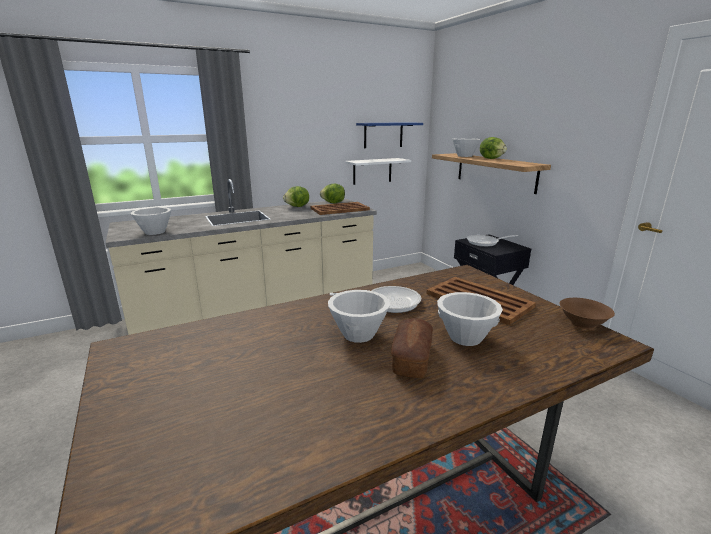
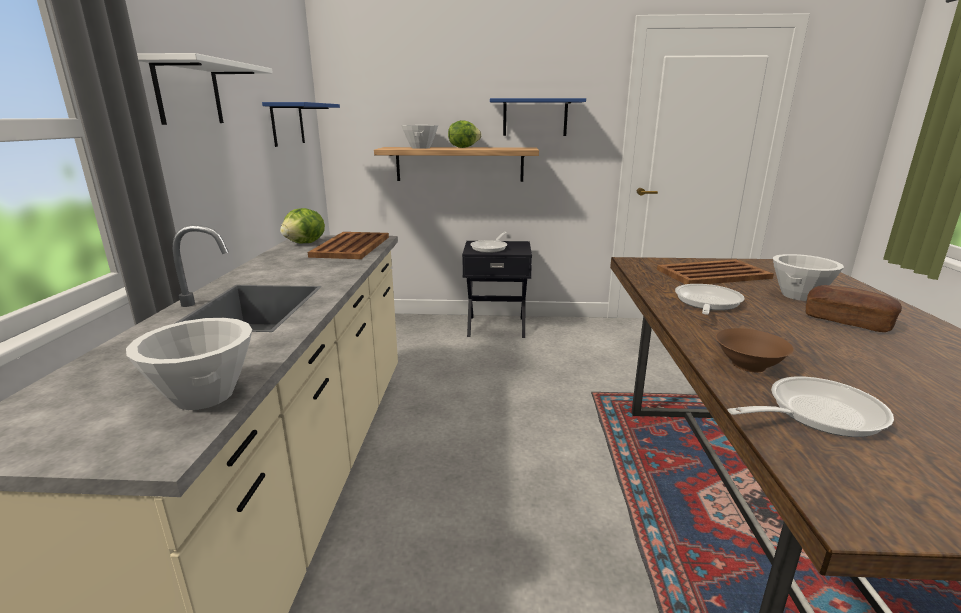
camera: 60 degrees left, 0 degrees up
(213, 341) = (816, 413): none -> frying pan
(297, 207) = (277, 261): lettuce -> none
(359, 334) = (792, 330): white bowl -> none
(372, 171) = (287, 185): white shelf -> white shelf (189, 93)
(553, 137) = (535, 117): none -> blue shelf
(582, 324) = (772, 262): brown bowl -> brown bowl (749, 365)

